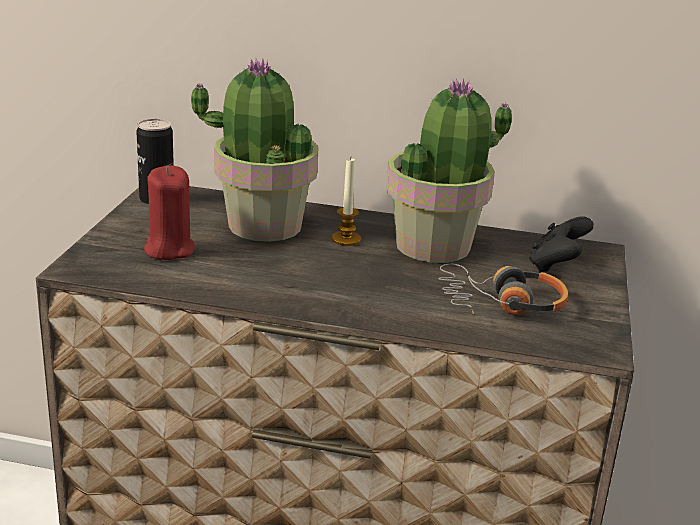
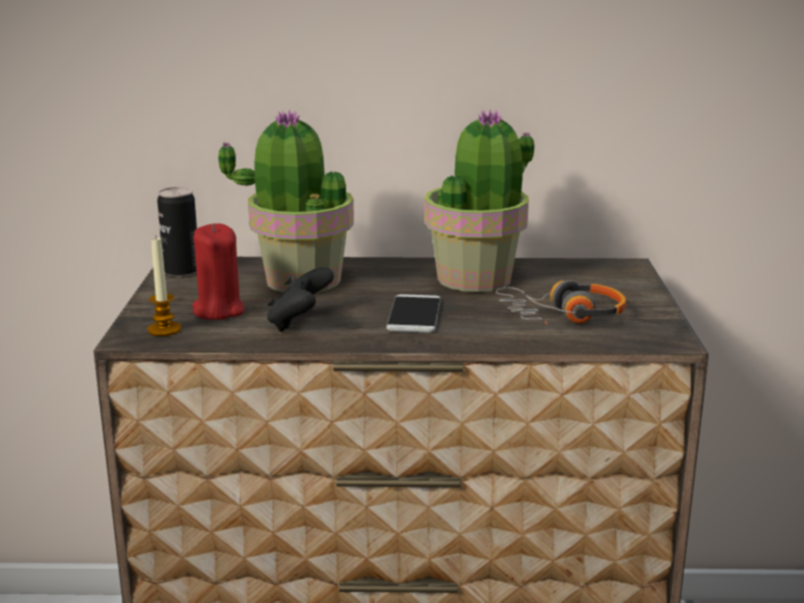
camera: 10 degrees left, 5 degrees down
(346, 239) = (388, 283): candle -> candle (164, 330)
(353, 280) = (414, 315): none -> phone
(556, 267) = (597, 282): black game controller -> black game controller (299, 323)

